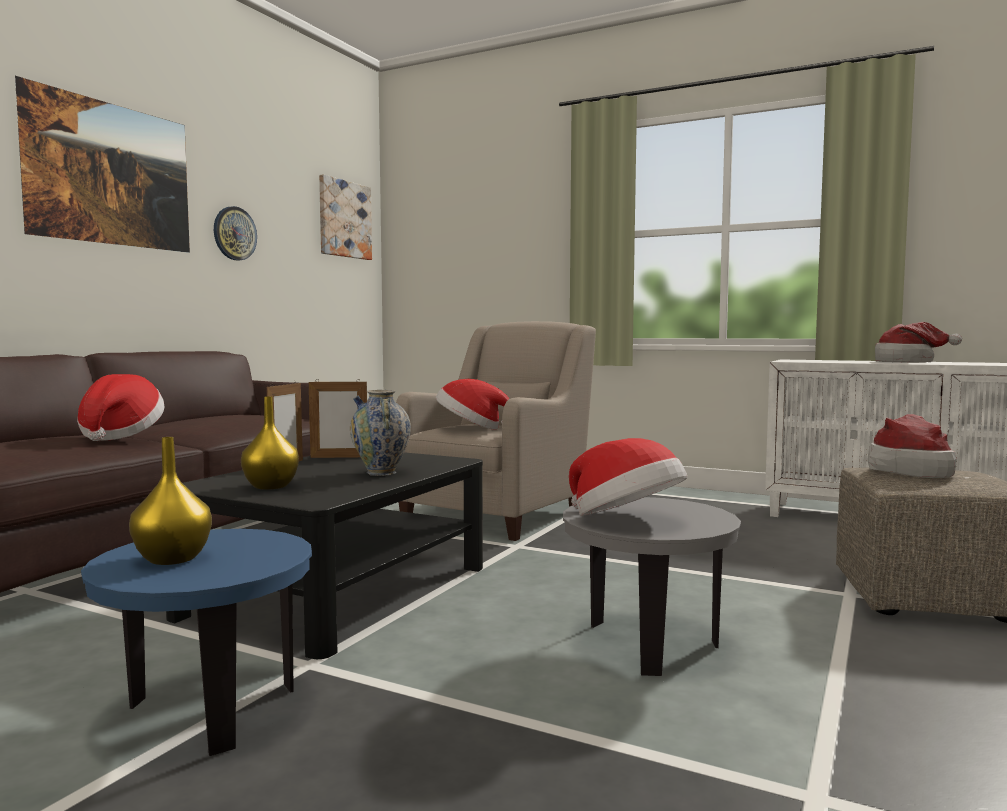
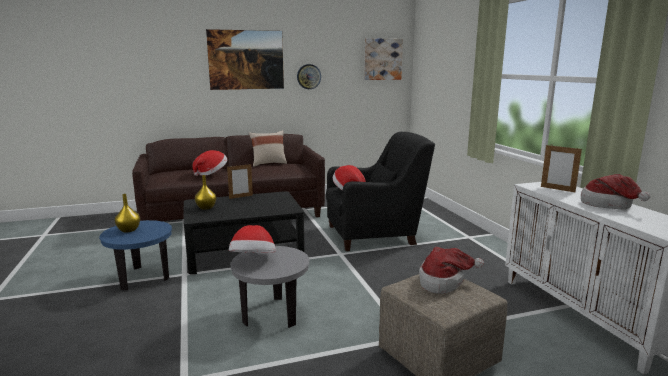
camera: 45 degrees right, 10 degrees up
(205, 416) = (268, 164): none -> beige pillow
(339, 457) = (266, 196): picture frame -> picture frame (557, 189)
(381, 473) = (250, 210): vase -> none
(498, 514) = (374, 234): beige armchair -> black armchair

